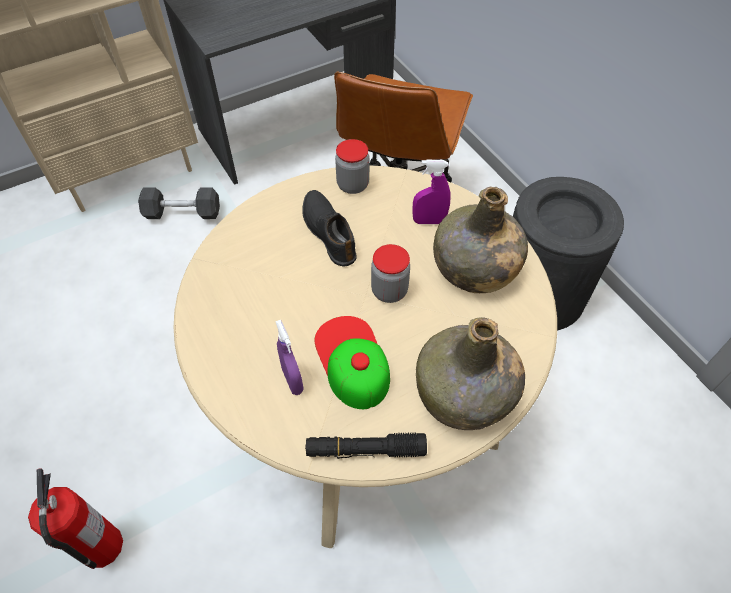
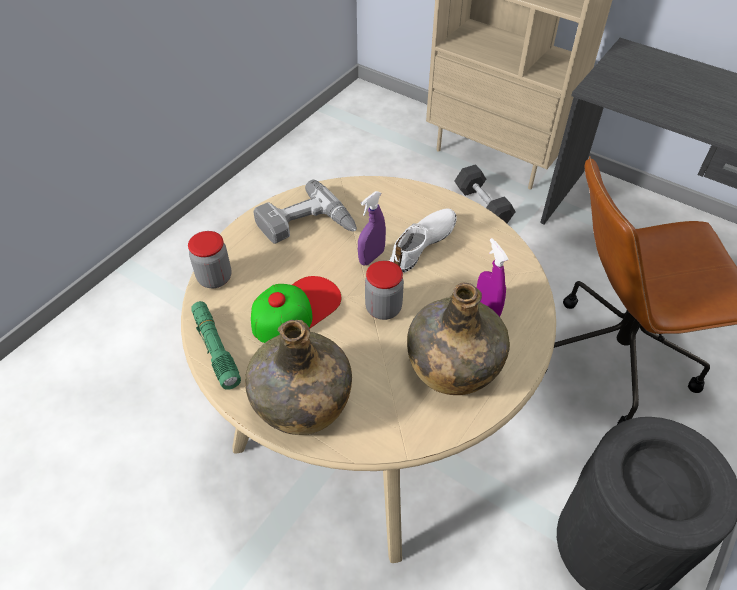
camera: 65 degrees right, 5 degrees down
(101, 547) = (179, 304): fire extinguisher -> none
(245, 312) = (307, 227): none -> power drill
(292, 380) = (258, 279): purple spray bottle -> purple spray bottle (371, 257)
(329, 232) = (423, 244): black shoe -> white shoe
(352, 185) = (489, 239): jar -> jar (215, 278)
(365, 450) = (216, 349): black flashlight -> green flashlight

